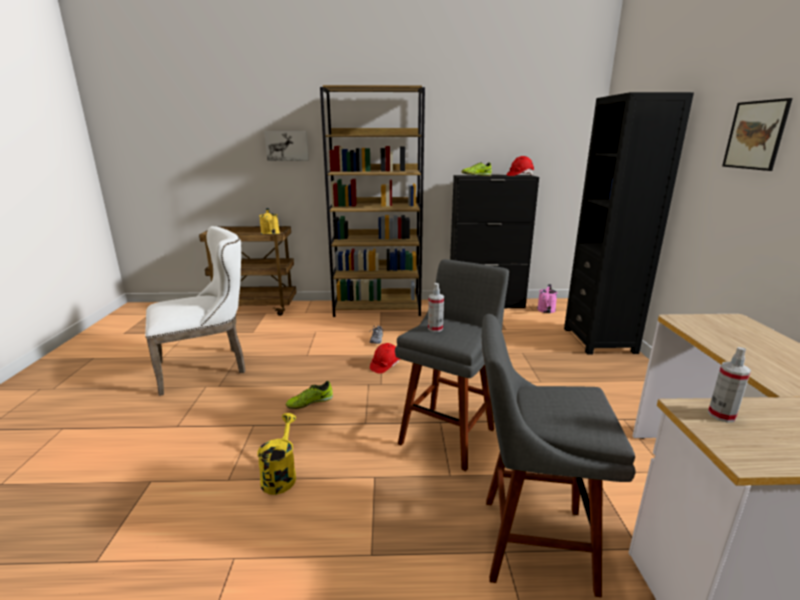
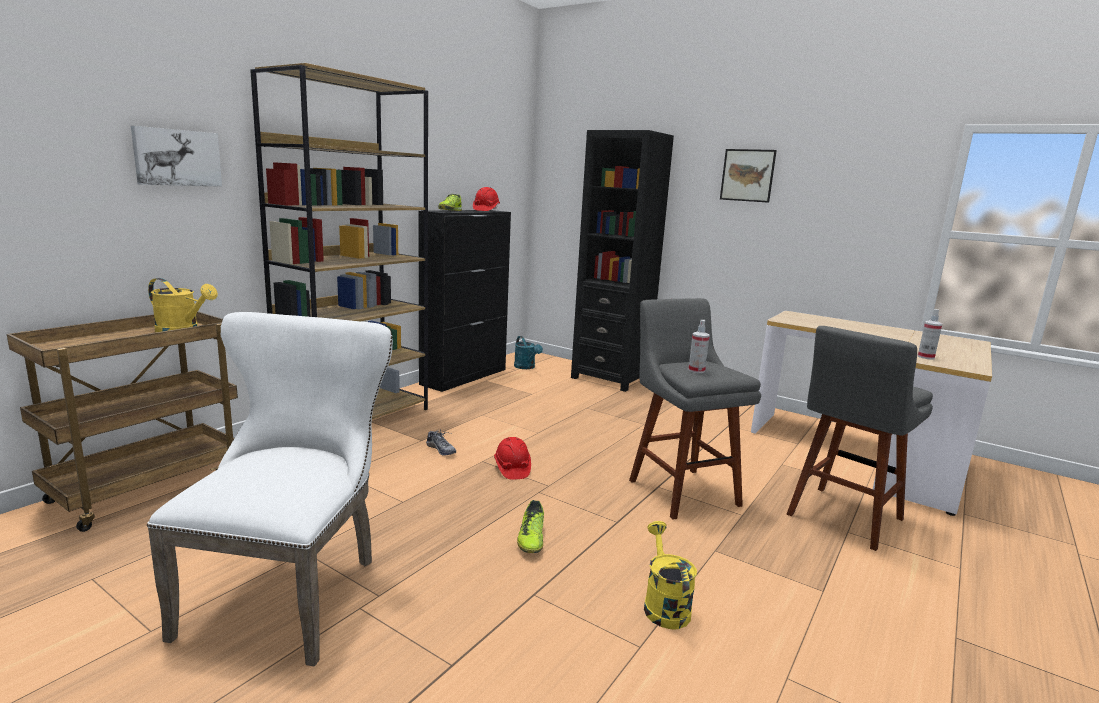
camera: 55 degrees left, 5 degrees down
(280, 475) = (664, 605): yellow watering can -> yellow watering can turned 45 degrees clockwise
(545, 311) = (526, 367): pink watering can -> turquoise watering can

